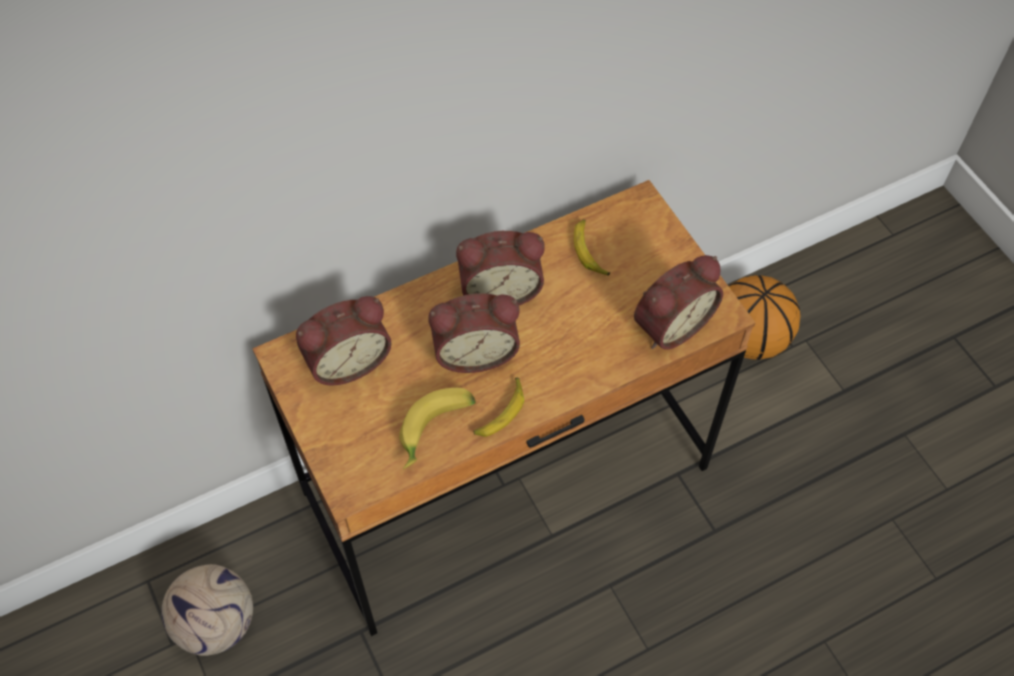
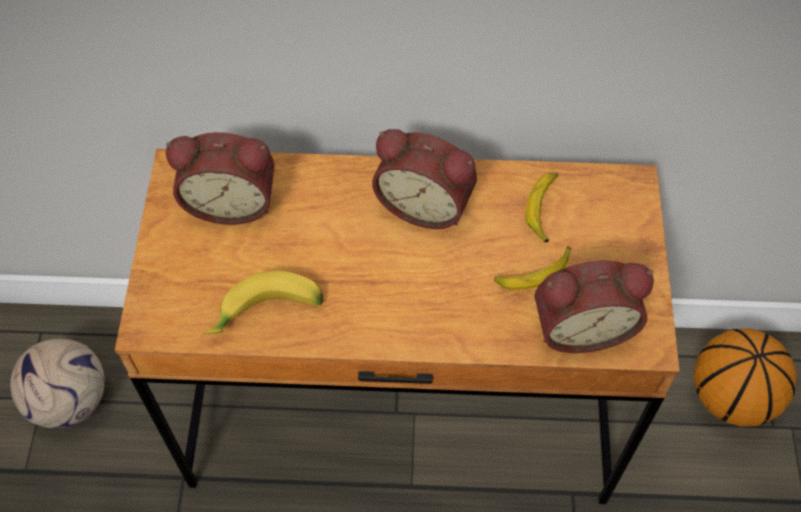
camera: 30 degrees right, 0 degrees up
(474, 350) = (359, 252): alarm clock -> none
(500, 412) = (342, 327): banana -> banana (533, 273)

